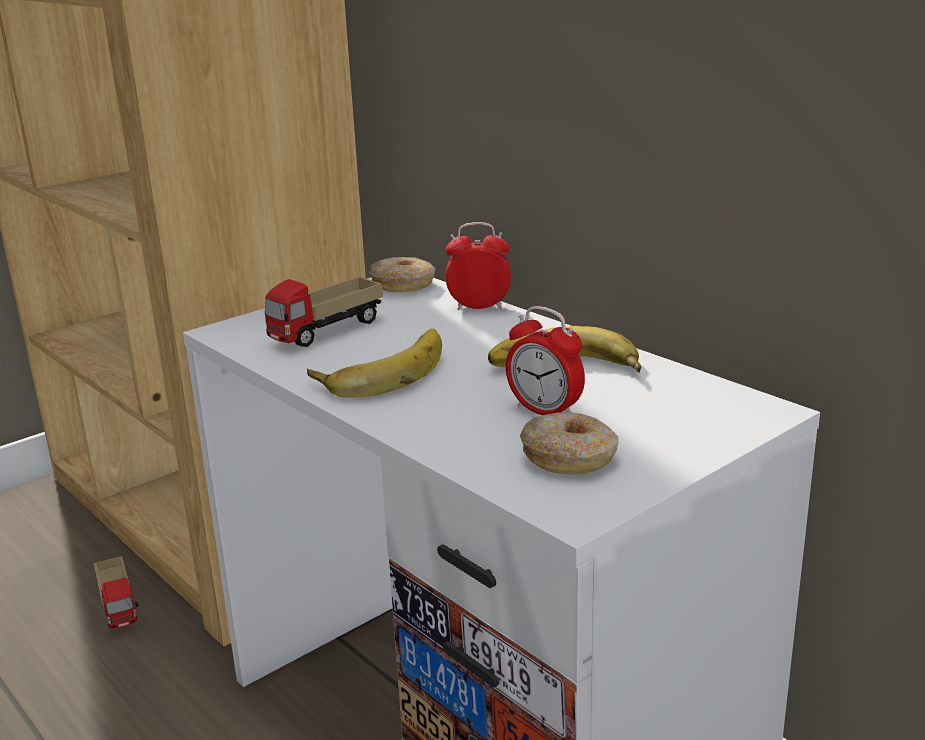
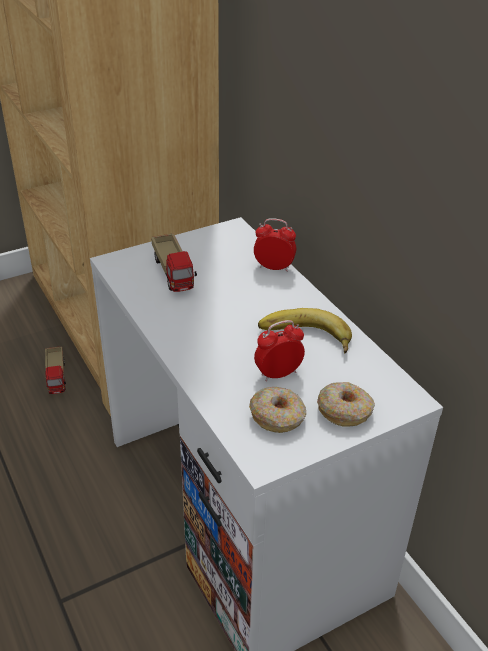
camera: 10 degrees right, 15 degrees up
(327, 331) = (174, 274): toy truck -> toy truck turned 75 degrees counterclockwise
(381, 371) = (195, 318): banana -> none
(403, 285) = (234, 236): donut -> donut (345, 410)
(545, 411) = (278, 374): alarm clock -> alarm clock turned 105 degrees clockwise

